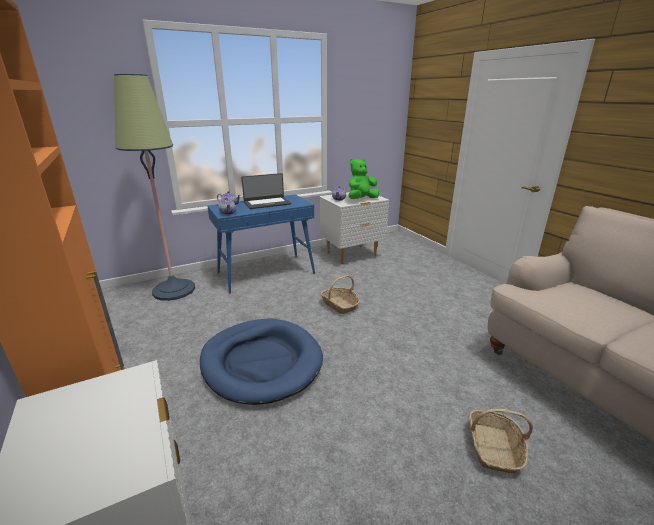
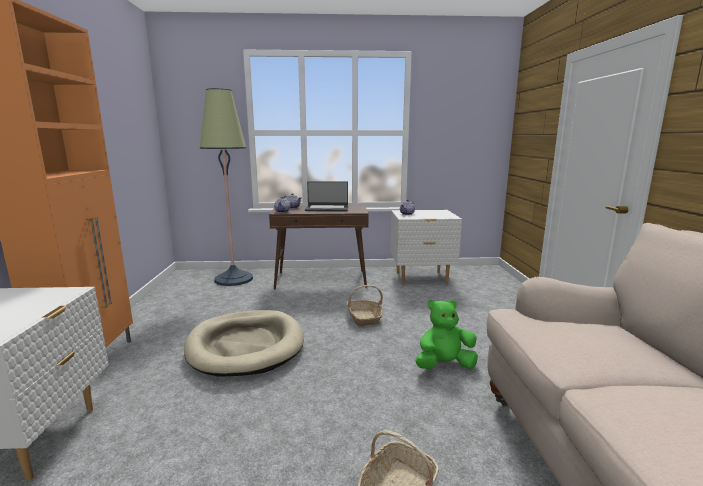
camera: 25 degrees right, 10 degrees down
(261, 362) = (246, 346): blue dog bed -> beige dog bed
(266, 273) = (321, 279): blue console table -> brown console table
(361, 199) = (430, 216): green plush toy -> green plush toy (444, 365)

